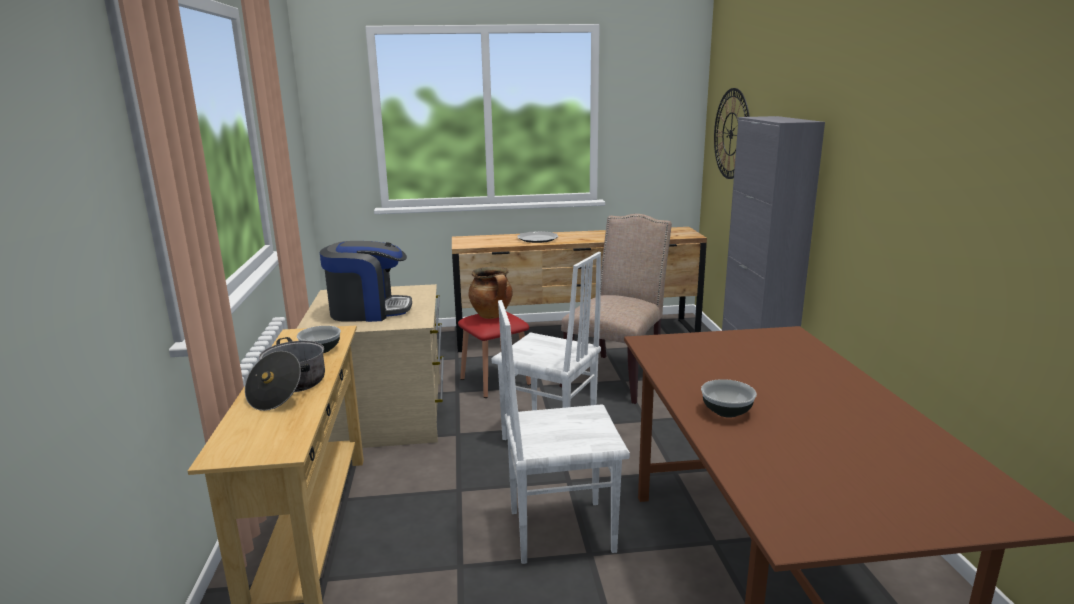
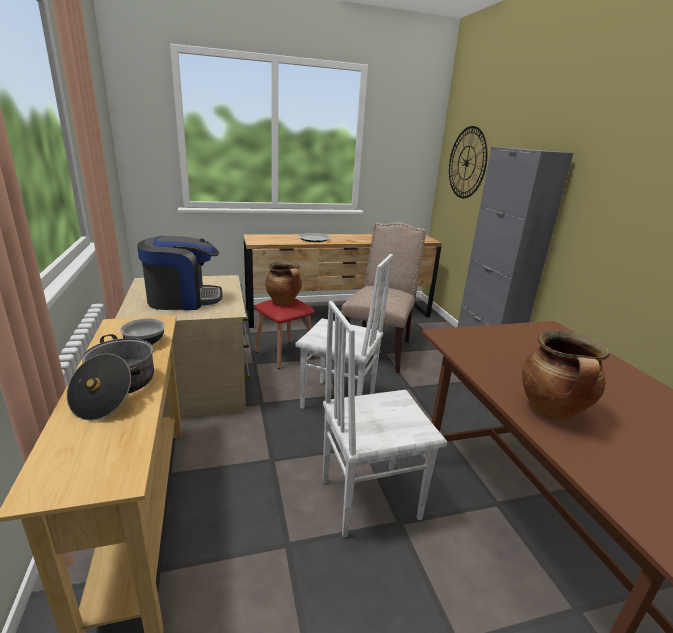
camera: 10 degrees left, 5 degrees up
(727, 411) = (552, 412): bowl -> cooking pot

